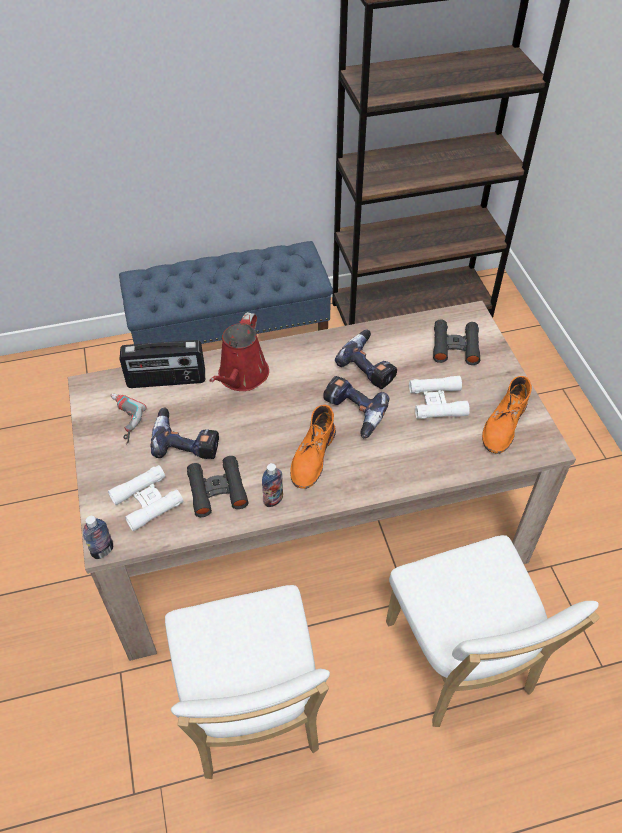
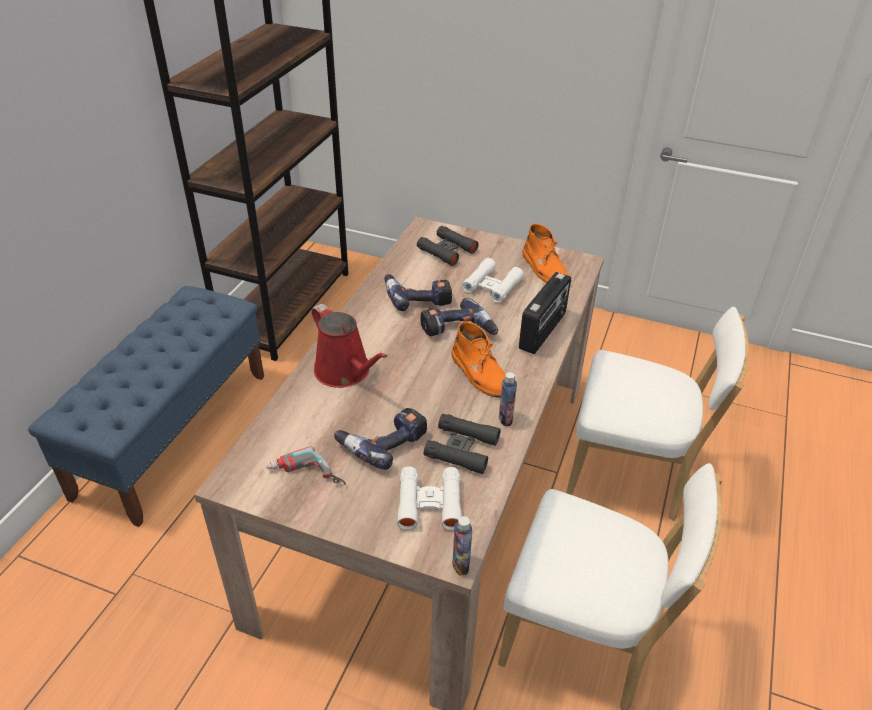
camera: 55 degrees left, 10 degrees down
(166, 380) = (291, 422): radio -> radio (543, 331)

